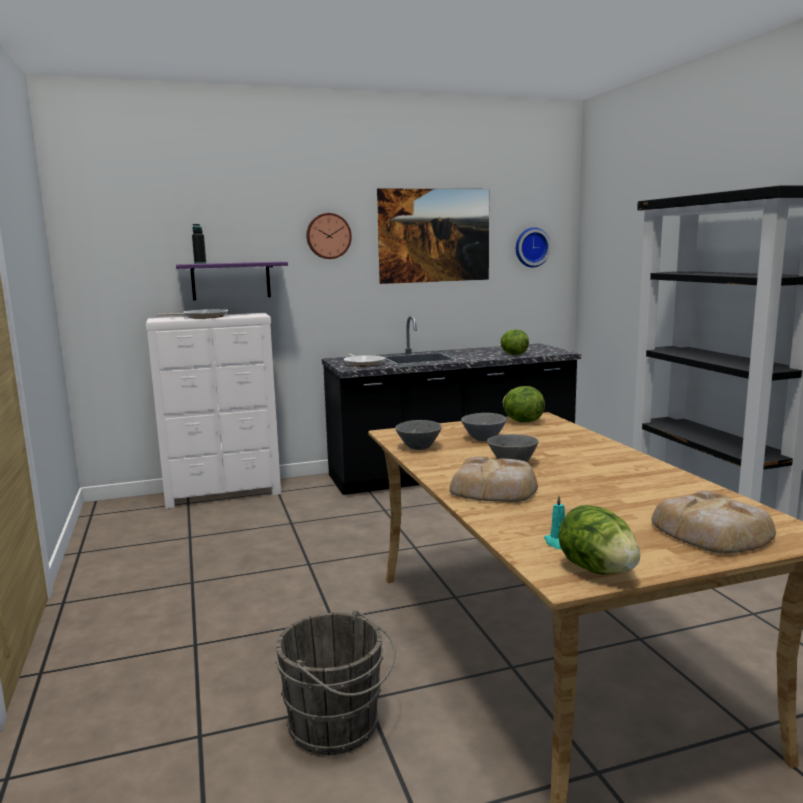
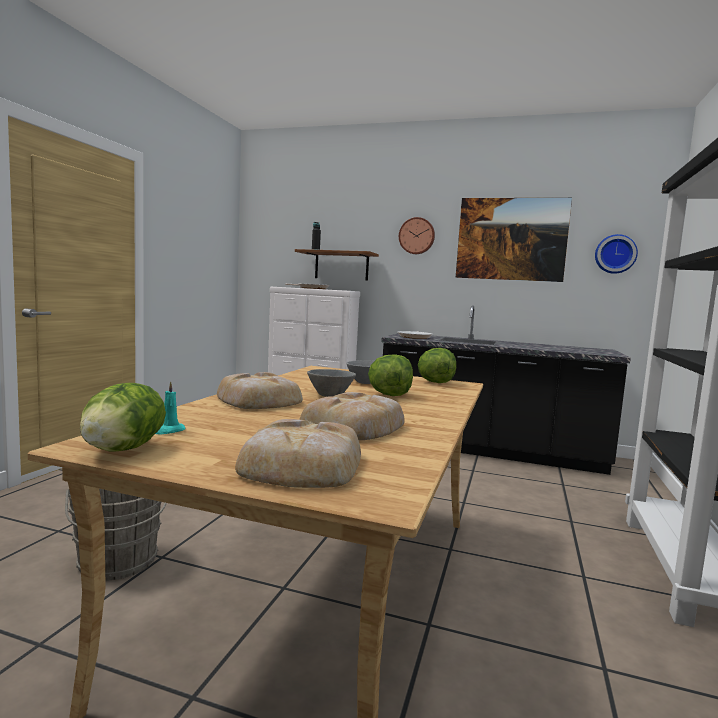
camera: 35 degrees right, 5 degrees down
(231, 280) = (341, 266): purple shelf -> brown shelf
(417, 447) = (303, 376): grey bowl -> none
(513, 354) = (557, 349): lettuce -> lettuce (389, 395)
(629, 488) = (354, 426): none -> bread

